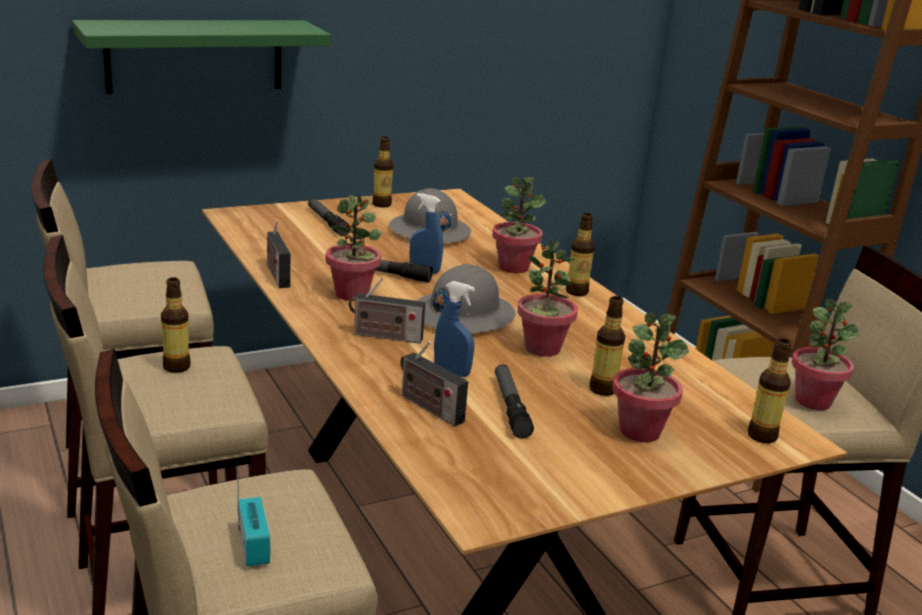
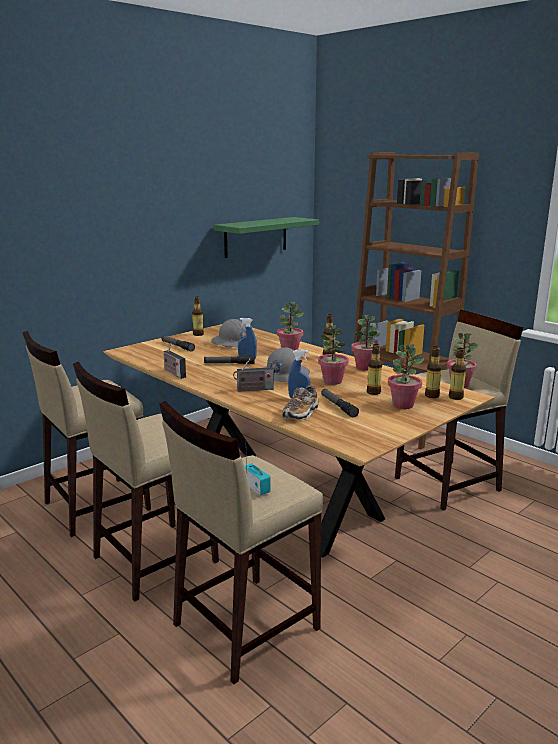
camera: 15 degrees left, 5 degrees down
(176, 367) = (148, 425): bottle -> bottle (431, 395)
(195, 55) = (85, 265): green shelf -> green shelf (256, 237)
(352, 294) = (220, 375): potted plant -> potted plant (365, 367)
(428, 407) = (301, 413): radio -> shoe

